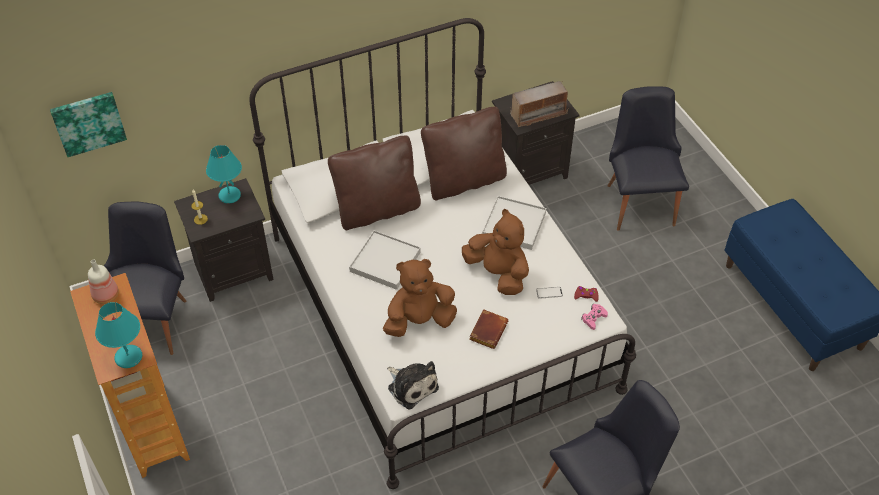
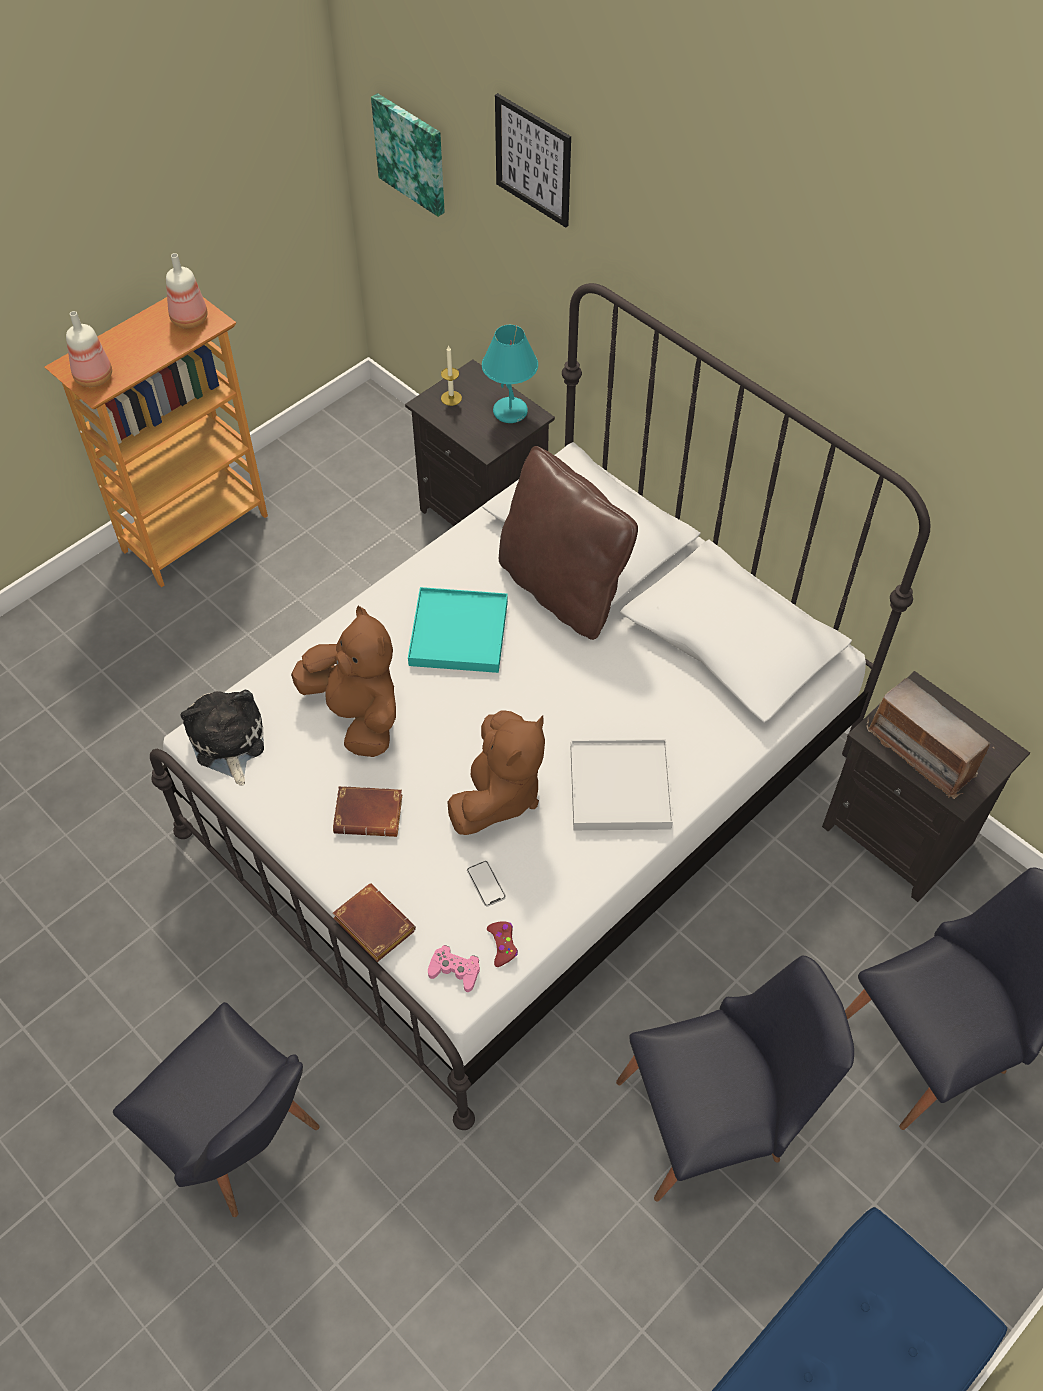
camera: 70 degrees right, 5 degrees up
(129, 357) = (94, 378): turquoise table lamp -> bottle
(153, 317) = (369, 463): black chair -> black chair (715, 1120)
(190, 52) = (533, 160): none -> picture
(385, 262) = (458, 633): white tray -> turquoise tray
(411, 386) = (227, 742): plush toy -> plush toy turned 135 degrees clockwise
(464, 181) = (687, 685): brown pillow -> none
(557, 345) = (371, 925): none -> brown book

